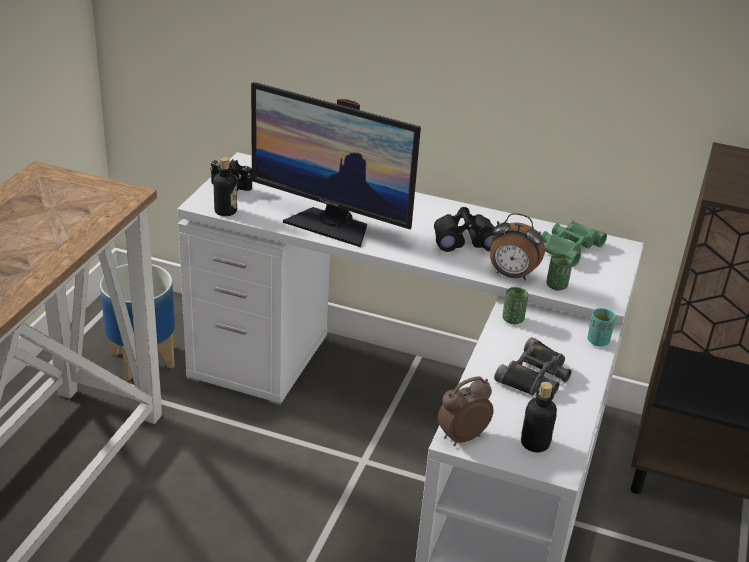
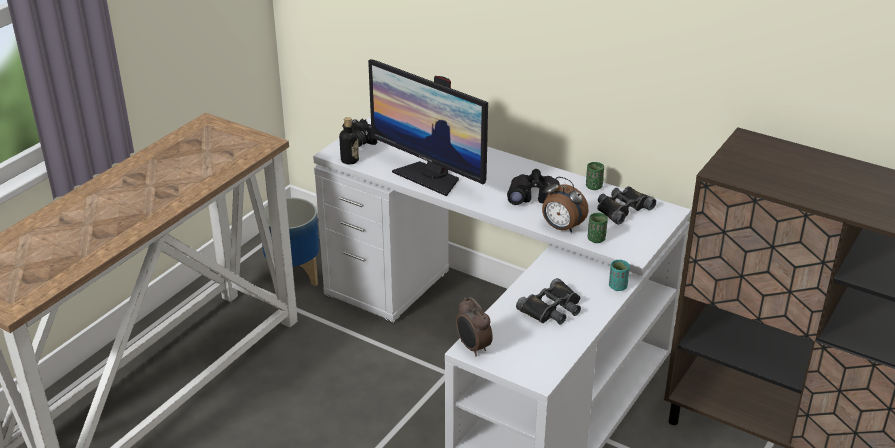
camera: 15 degrees right, 0 degrees up
(461, 437) = (473, 348): alarm clock -> alarm clock turned 105 degrees counterclockwise
(512, 319) = (553, 263): green cup -> green cup (594, 186)
(535, 443) = (529, 358): bottle -> none
(569, 247) = (622, 208): green binoculars -> black binoculars

